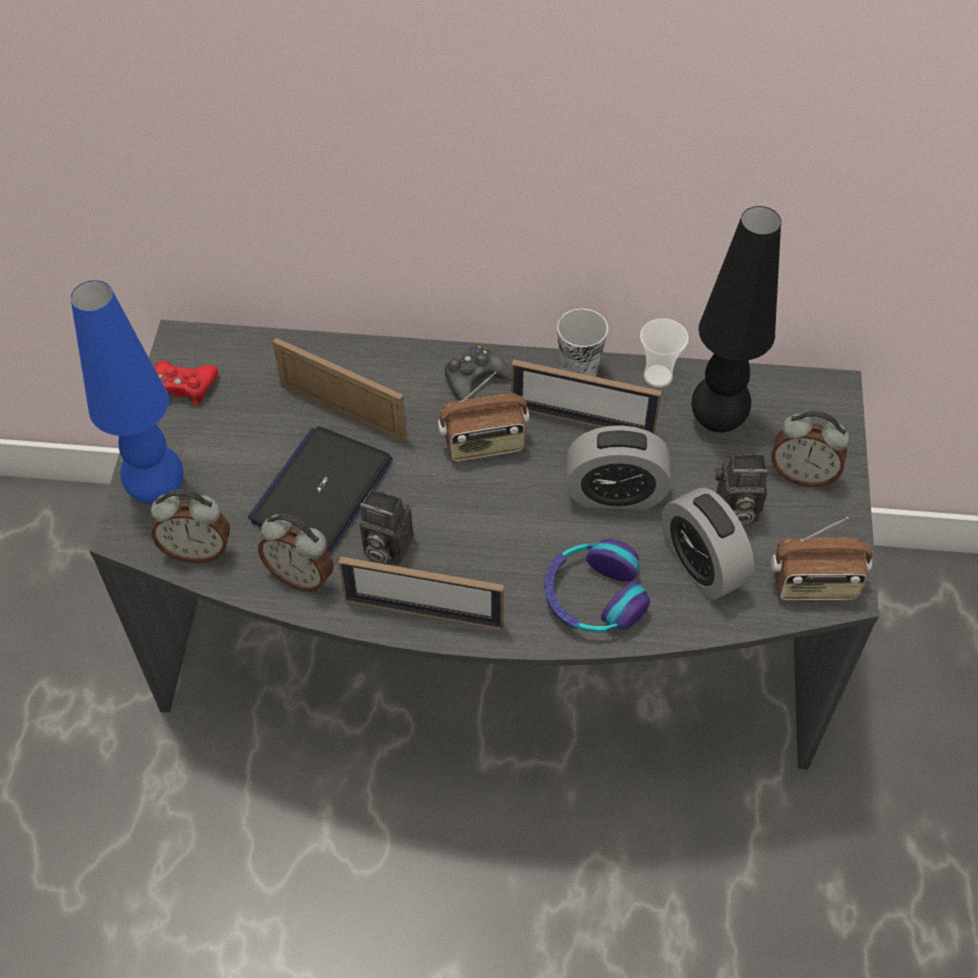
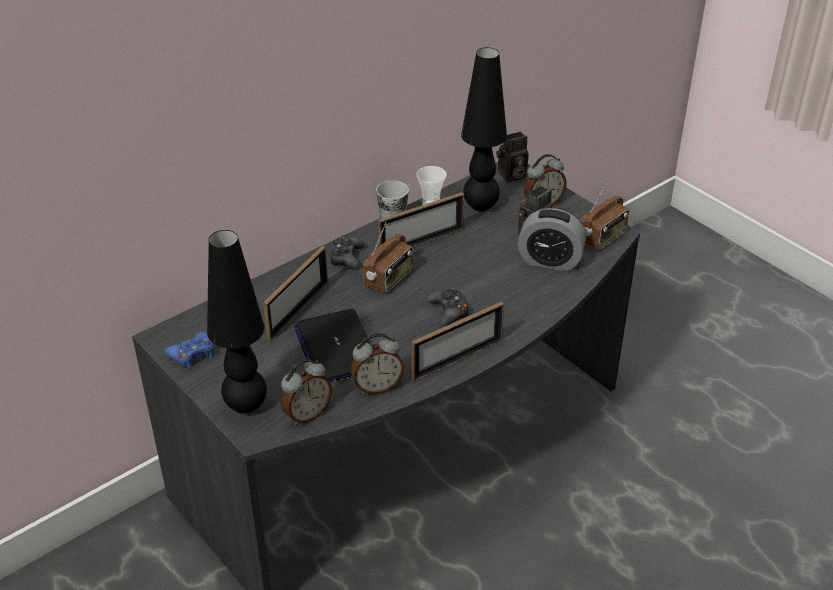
camera: 45 degrees left, 15 degrees down
(157, 491) = (246, 406): blue table lamp -> black table lamp
(184, 387) = (192, 355): red game controller -> blue game controller
(343, 411) = (298, 310): picture frame -> picture frame turned 135 degrees clockwise
(384, 547) = (401, 348): camera -> camera (511, 176)
(494, 541) = (449, 311): none -> black game controller
(593, 596) = (522, 302): headphones -> none
(615, 493) = (476, 259): alarm clock -> none

